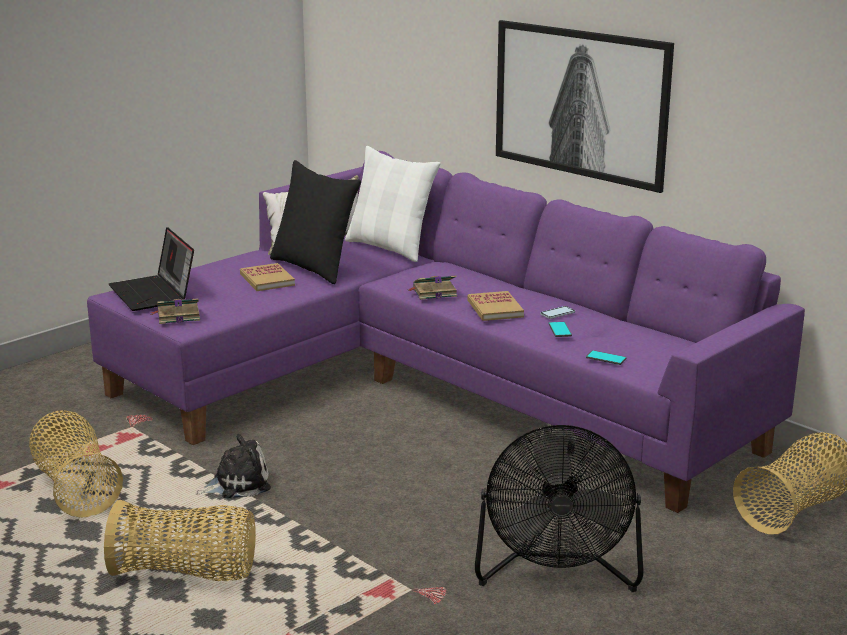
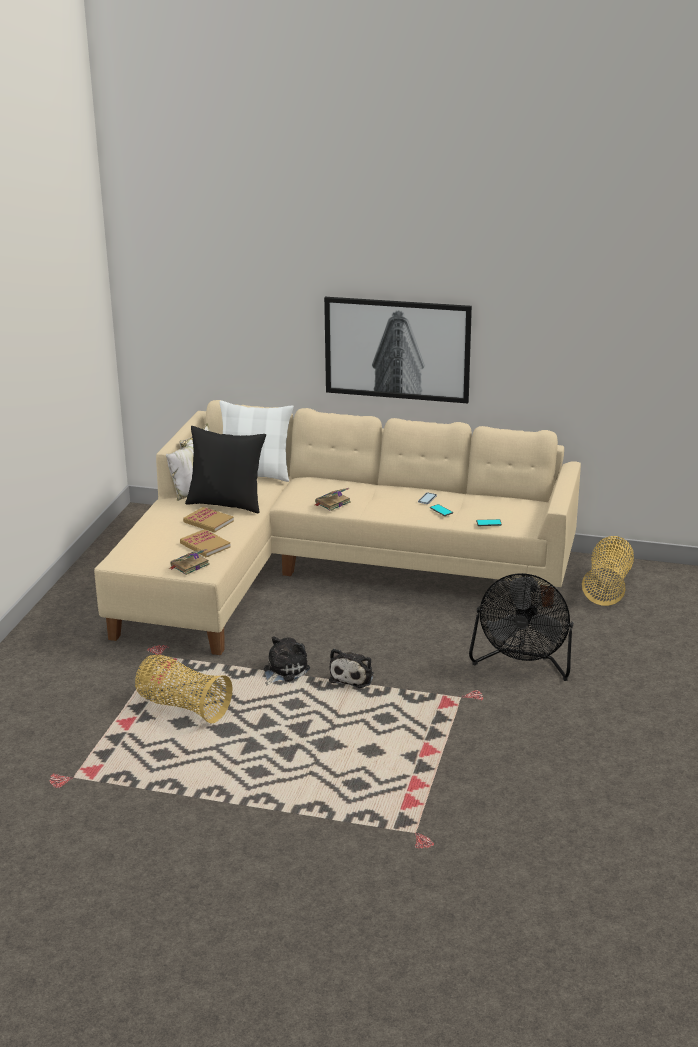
camera: 30 degrees left, 5 degrees up
(154, 293) = (145, 553): laptop -> none
(187, 573) = (325, 731): basket -> none
(308, 517) = (353, 676): none -> plush toy
(424, 389) = (322, 572): purple sofa -> beige sofa
(495, 309) = (385, 505): book -> book (205, 545)
(550, 569) = (520, 661): black fan -> black fan turned 45 degrees clockwise

